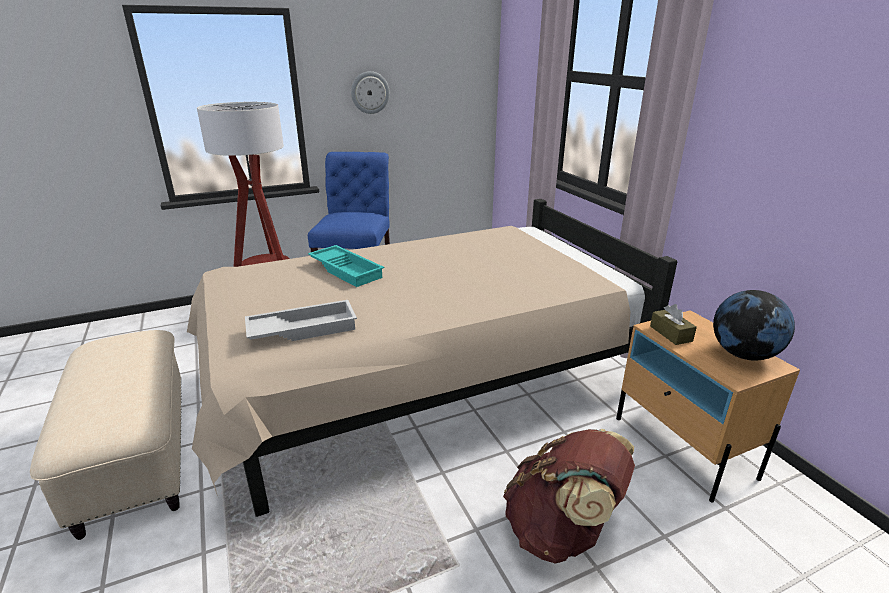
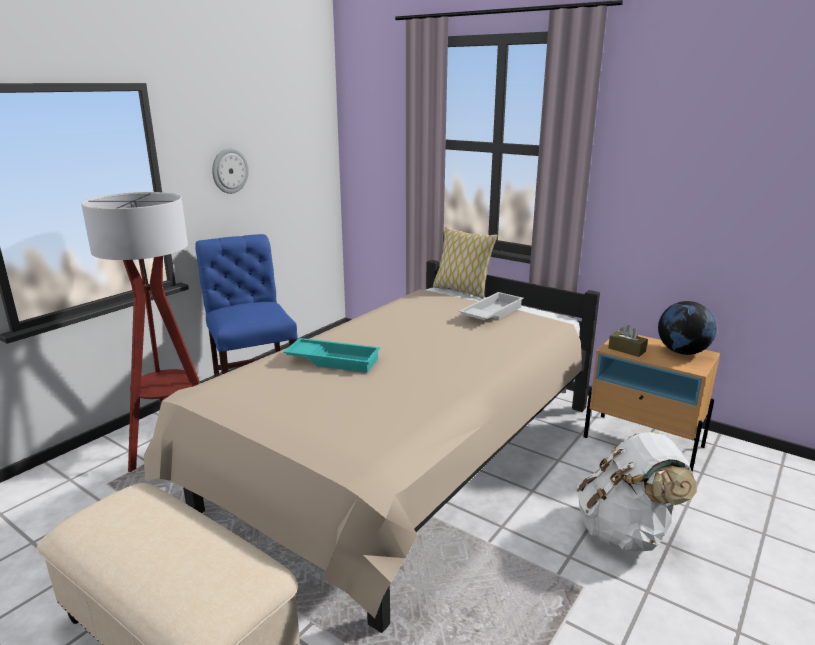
camera: 30 degrees left, 5 degrees down
(303, 328) = (375, 420): white tray -> white tray (491, 313)
(552, 234) = (462, 291): none -> pillow
(561, 531) = (625, 531): brown backpack -> white backpack

